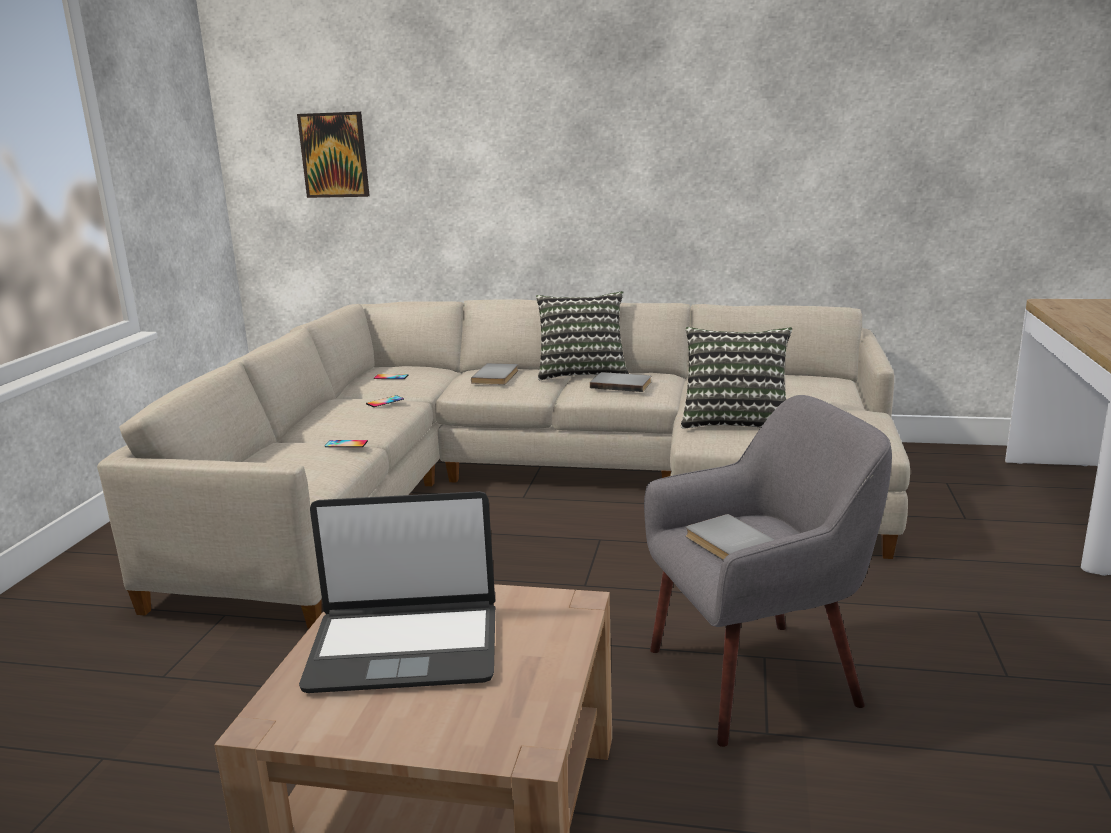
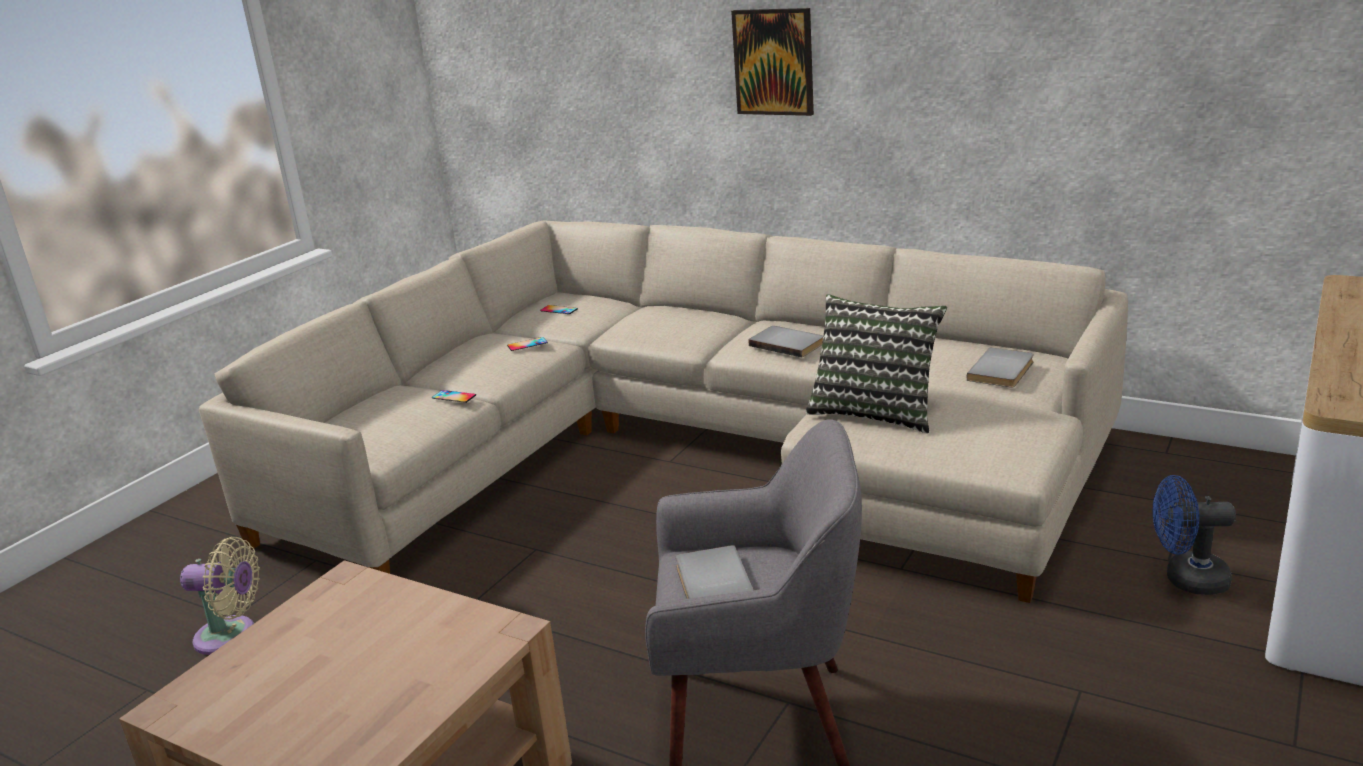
camera: 20 degrees right, 5 degrees up
(173, 693) = (231, 636): none -> beige fan
(334, 155) = (528, 53): picture -> picture (774, 62)
(405, 647) = (326, 650): laptop -> none
(497, 376) = (664, 320): grey book -> grey book (1003, 371)
(582, 372) = (761, 321): pillow -> none
(988, 529) = (1186, 579): none -> blue fan

